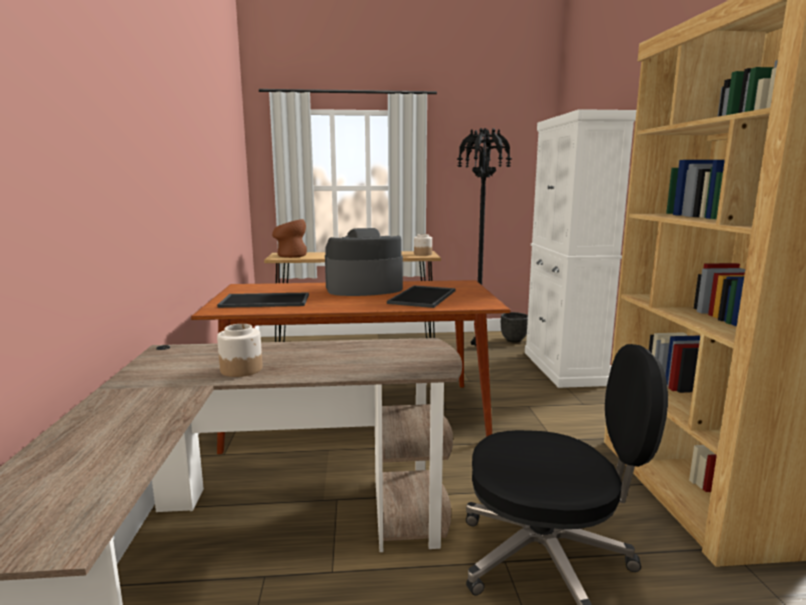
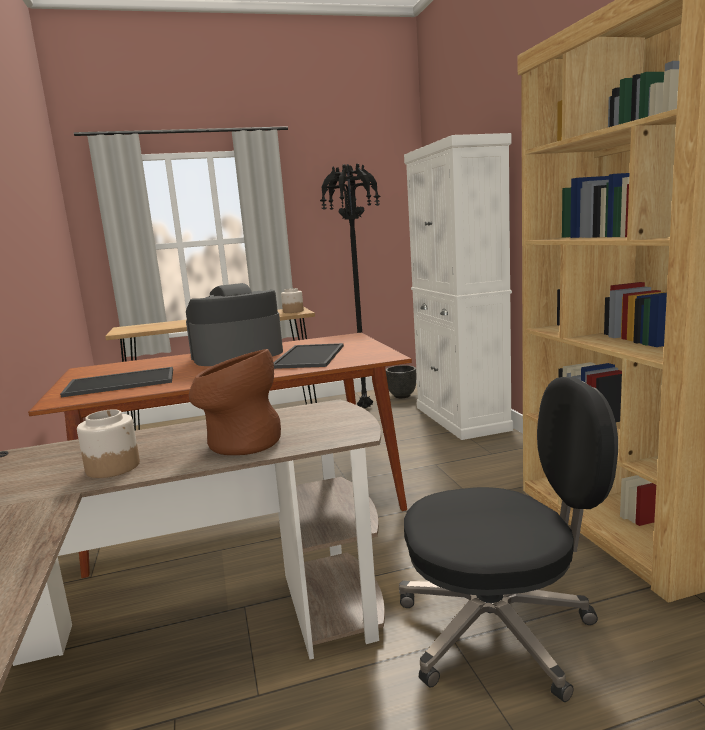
camera: 10 degrees left, 0 degrees up
(290, 255) = (136, 328): brown vase -> brown vase (239, 442)

